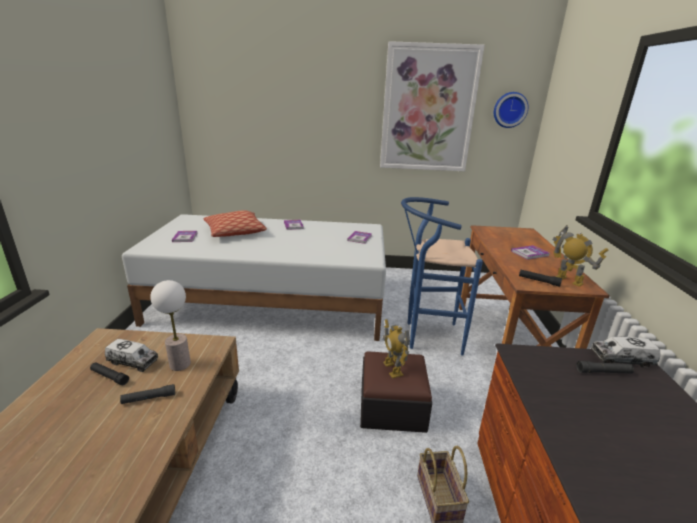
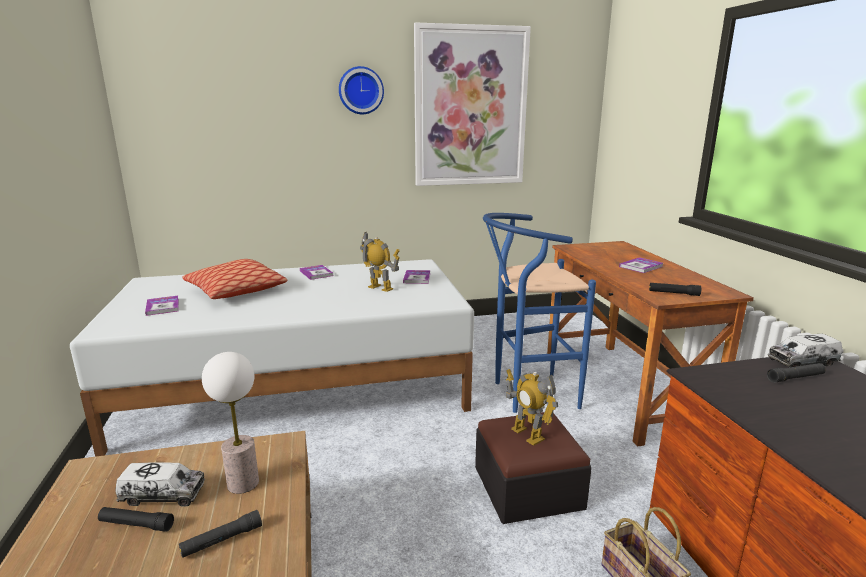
camera: 15 degrees left, 5 degrees down
(509, 110) = (565, 103): wall clock -> wall clock (361, 90)
(568, 280) = (703, 288): toy robot -> toy robot (380, 288)

